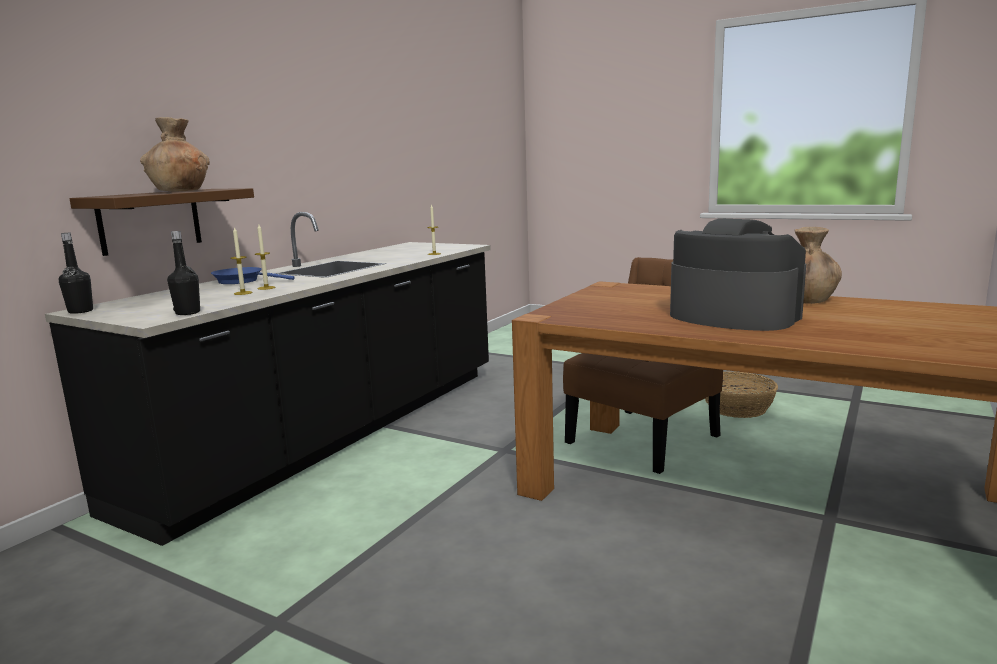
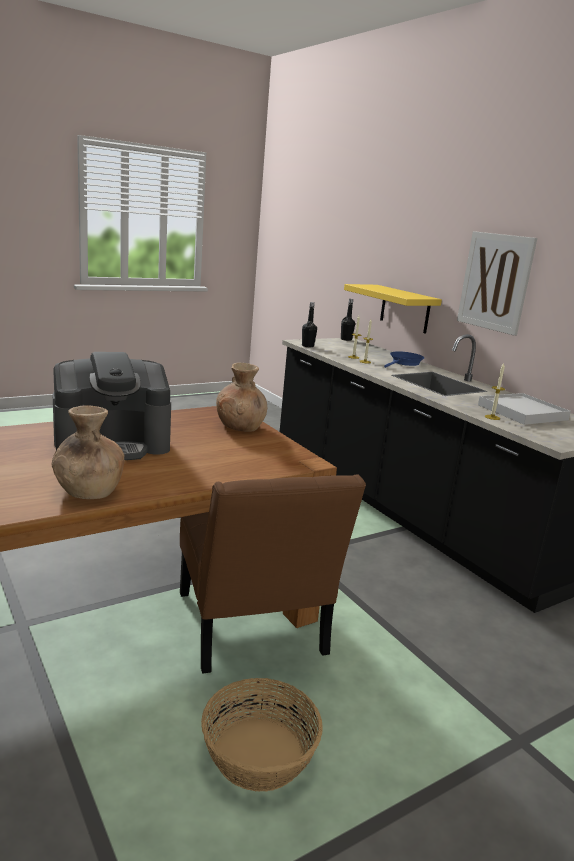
camera: 115 degrees right, 5 degrees up
(150, 221) = (405, 309): brown shelf -> yellow shelf
(180, 191) = (394, 292): brown vase -> brown vase (240, 427)
(271, 152) = (495, 282): none -> picture
(399, 252) = (522, 412): none -> white tray

